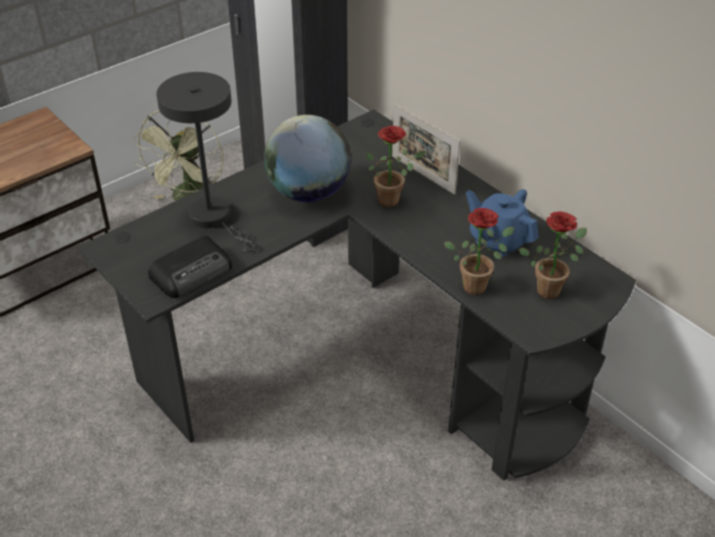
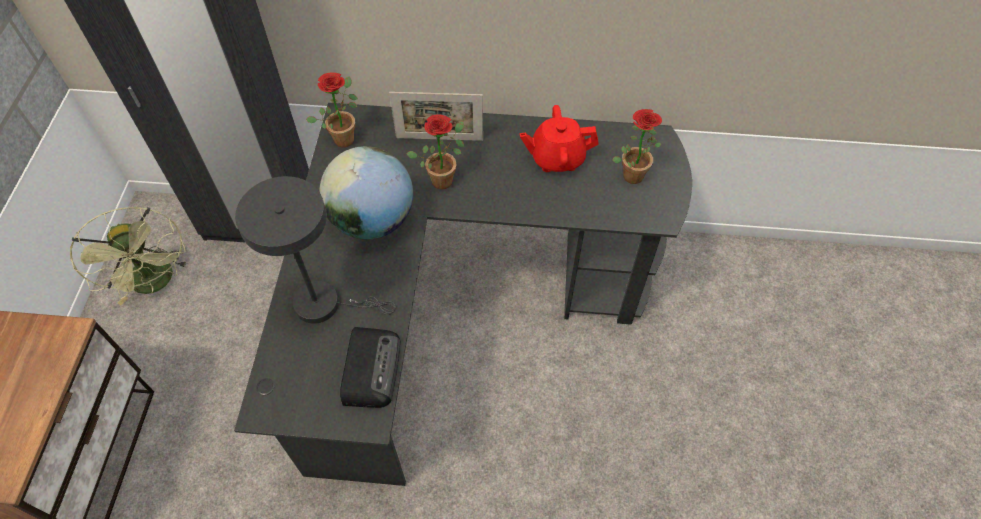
camera: 45 degrees left, 15 degrees up
(477, 284) = (585, 206): potted plant -> potted plant (344, 136)
(498, 240) = (557, 158): blue teapot -> red teapot

